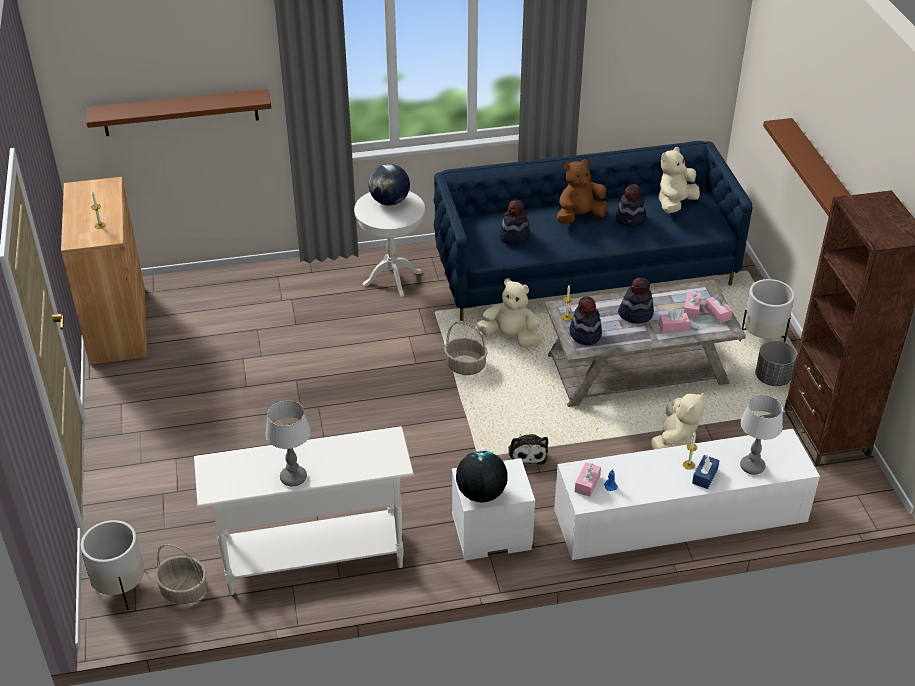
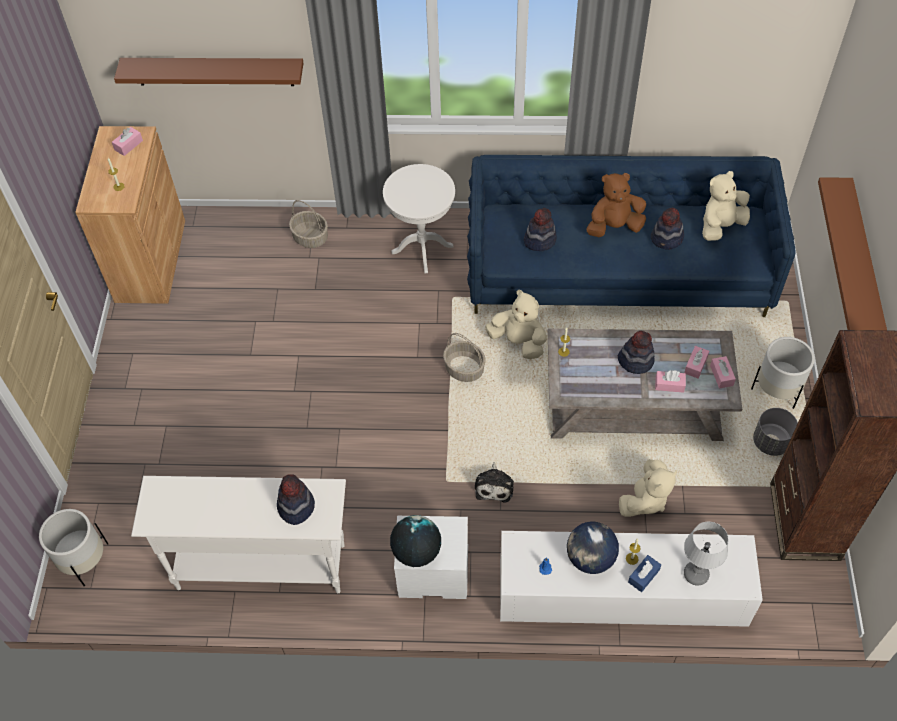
camera: 15 degrees right, 15 degrees up
(183, 590) = (137, 575): basket -> basket (310, 237)
(294, 477) = (226, 521): table lamp -> none
(389, 201) = (421, 182): globe -> globe (590, 558)
(585, 334) = (575, 377): hat -> hat (295, 506)
(587, 484) = (523, 561): pink tissue box -> pink tissue box (128, 145)

